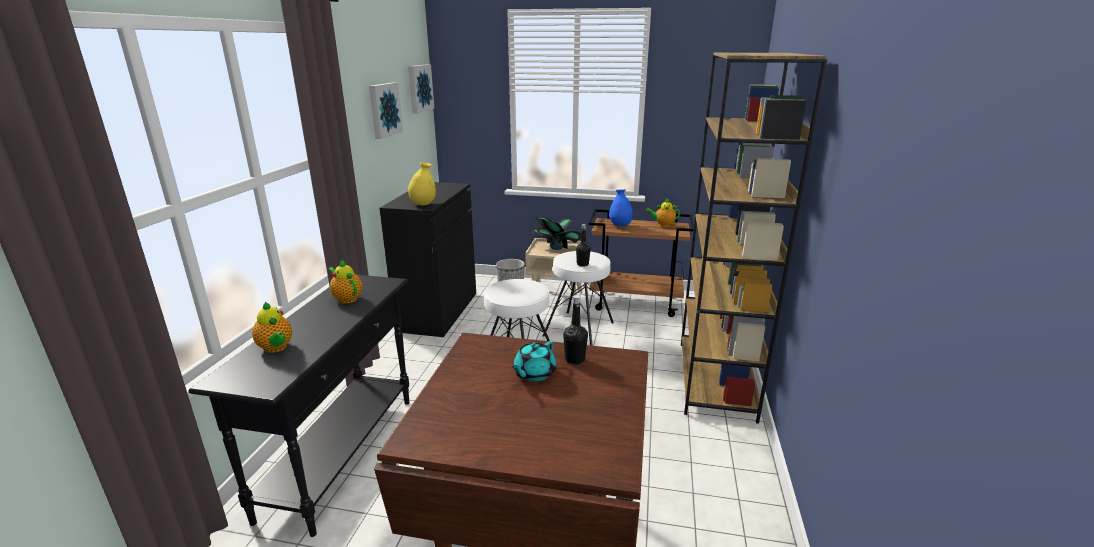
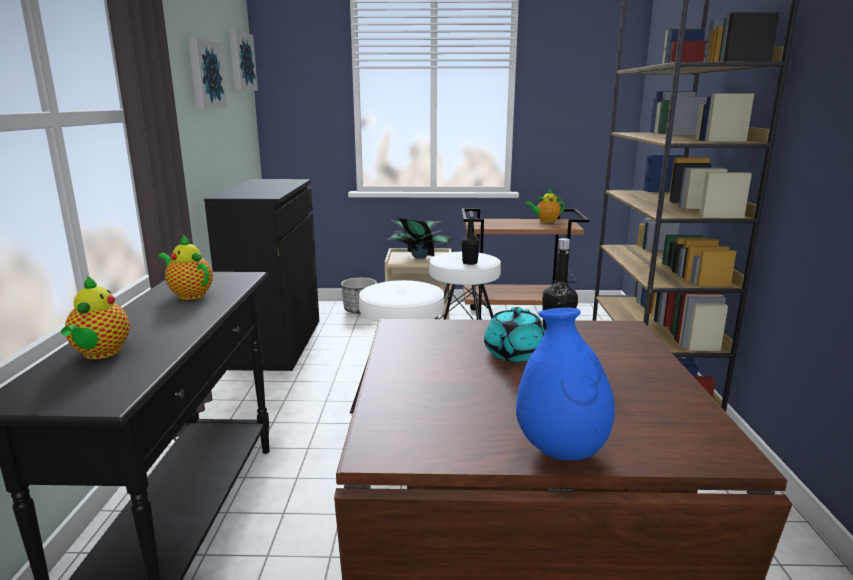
camera: 10 degrees left, 5 degrees down
(276, 348) = (100, 354): teapot -> teapot turned 45 degrees clockwise
(423, 204) = (262, 194): yellow vase -> none
(620, 226) = (497, 223): blue vase -> blue vase (561, 451)

